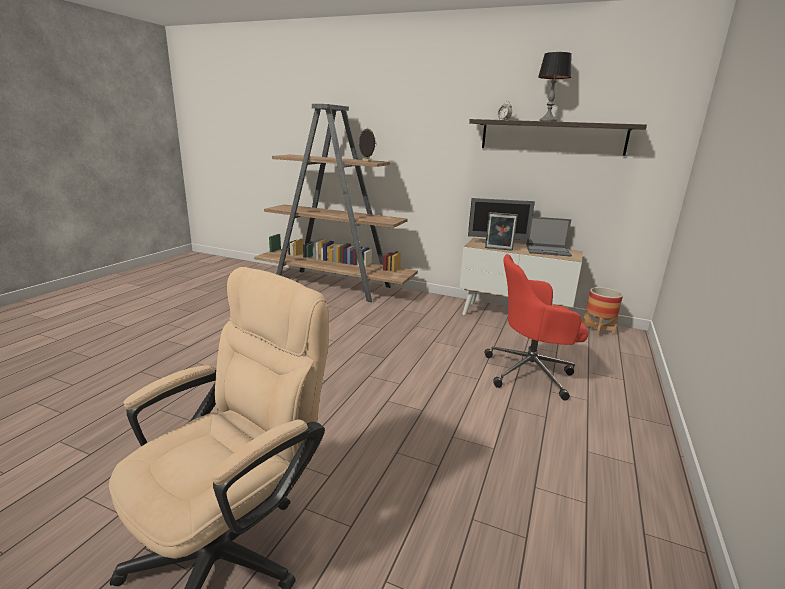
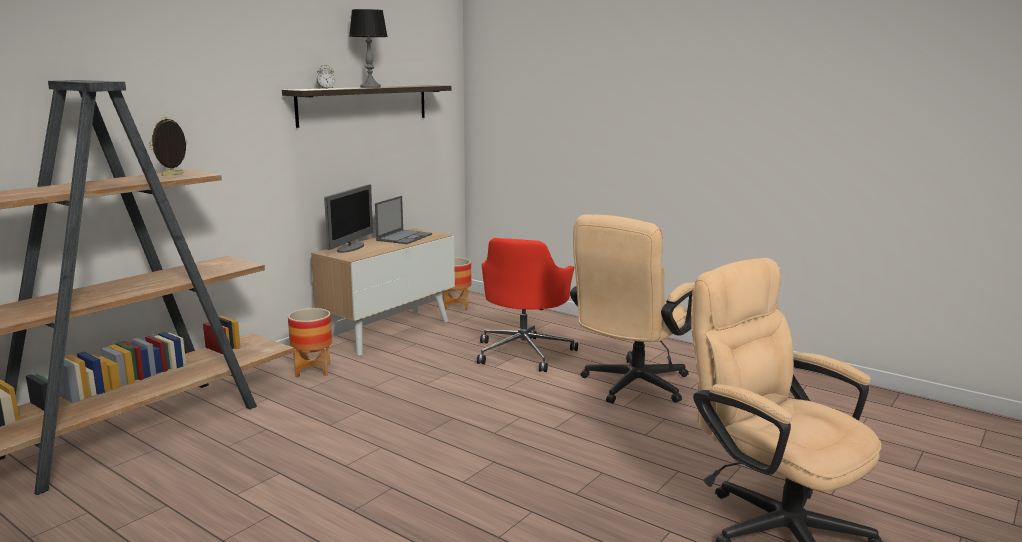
camera: 75 degrees left, 5 degrees down
(428, 306) = (313, 370): none -> planter
(498, 249) = (380, 251): picture frame -> none
(500, 439) = (630, 387): none -> beige office chair

